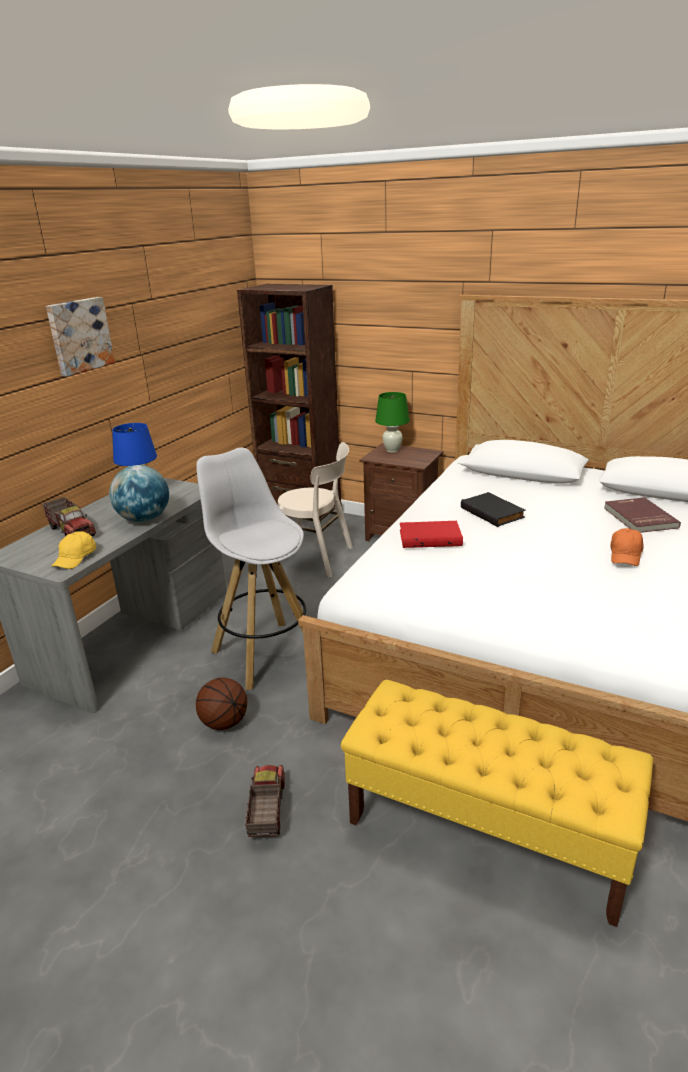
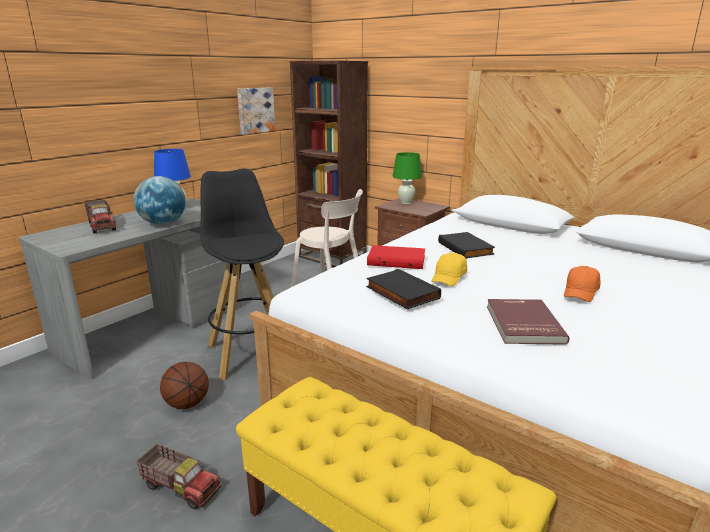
camera: 10 degrees right, 5 degrees down
(76, 558) = (87, 243): yellow cap -> yellow cap (449, 277)
(79, 335) = (135, 71): picture -> picture (255, 110)
(265, 653) = (251, 353): white stool -> black stool
(266, 811) = (181, 487): toy truck -> toy truck turned 105 degrees clockwise
(457, 579) = (400, 293): none -> black book
(638, 518) = (608, 265): red book -> red book (522, 324)

